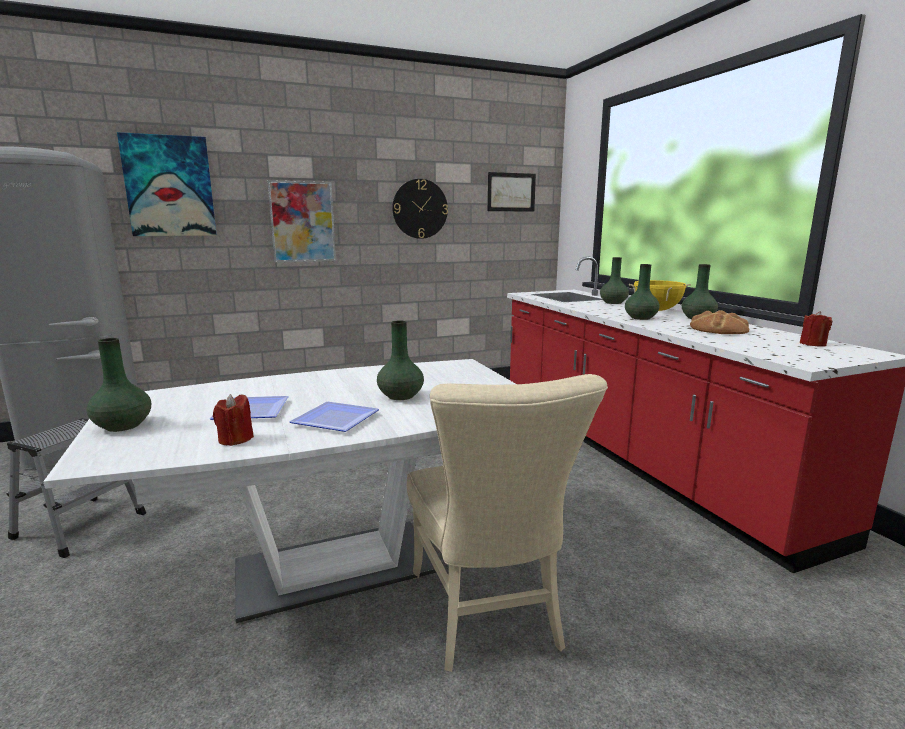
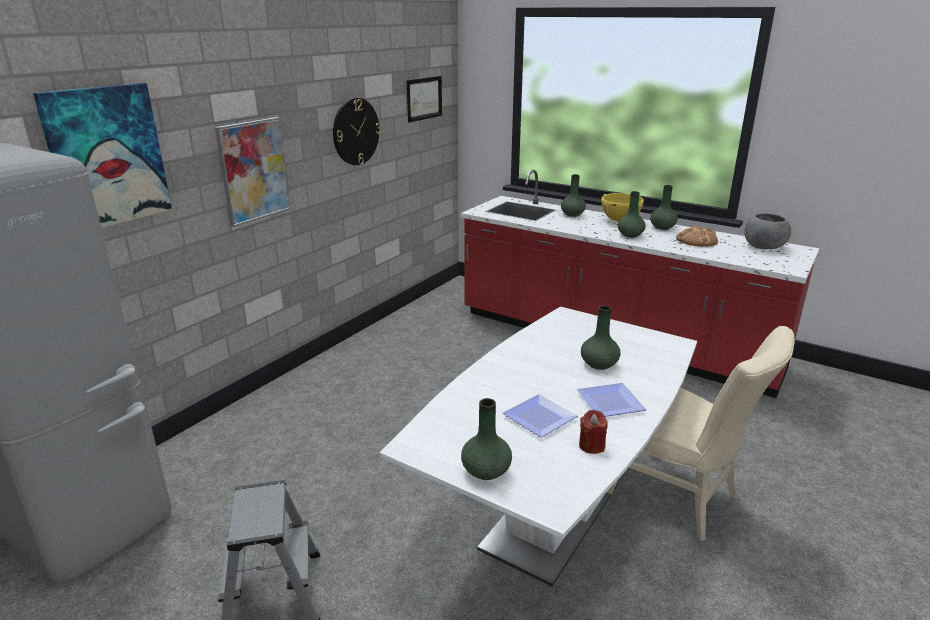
camera: 35 degrees left, 10 degrees up
(812, 344) = (764, 246): red candle -> grey bowl

